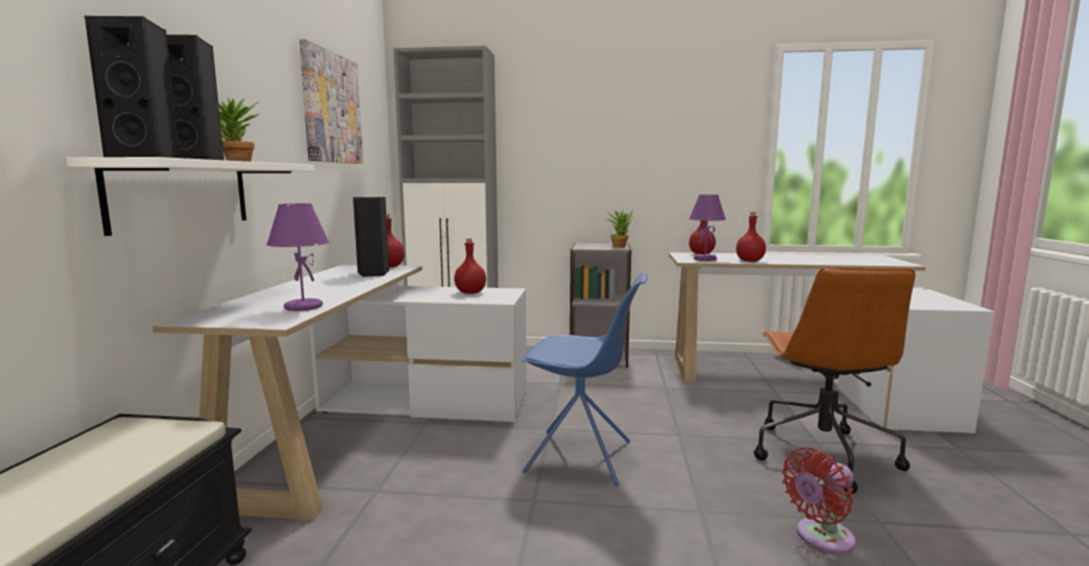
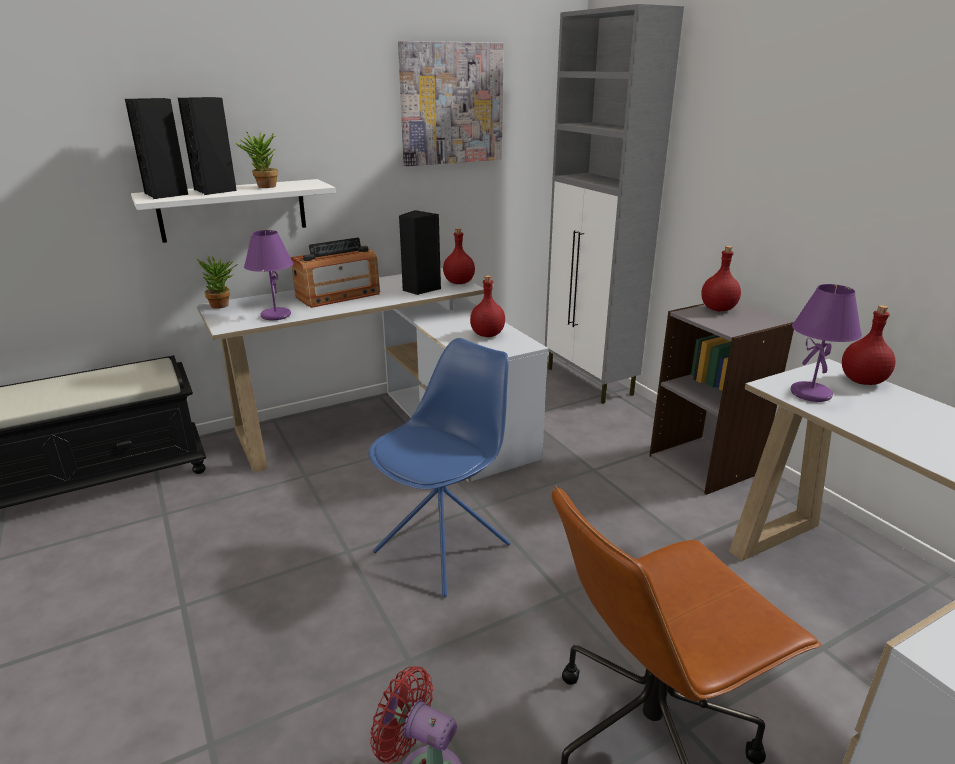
camera: 55 degrees right, 15 degrees up
(314, 288) = (338, 296): none -> radio
(582, 457) = (444, 547): blue chair -> blue chair turned 120 degrees counterclockwise
(620, 246) = (749, 326): potted plant -> potted plant (223, 305)
(750, 261) = (872, 427): red bottle -> red bottle (718, 309)

